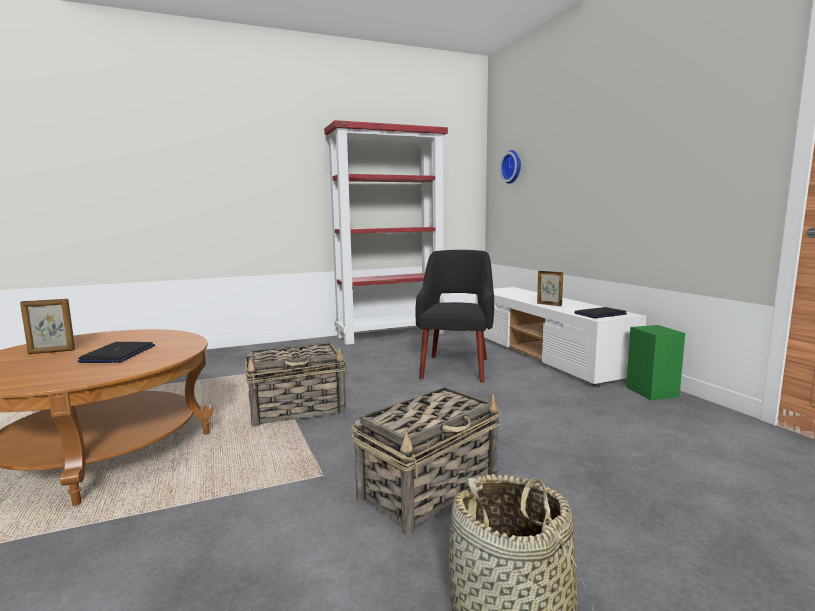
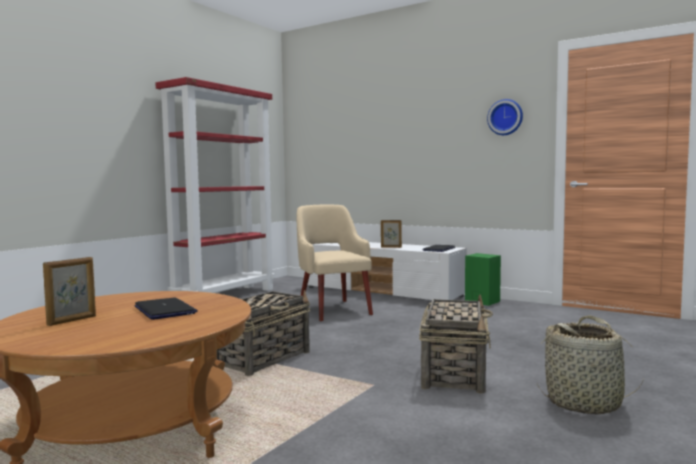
camera: 35 degrees left, 5 degrees down
(456, 367) = (333, 309): black armchair -> beige armchair
(512, 167) = (319, 133): wall clock -> wall clock (505, 117)

